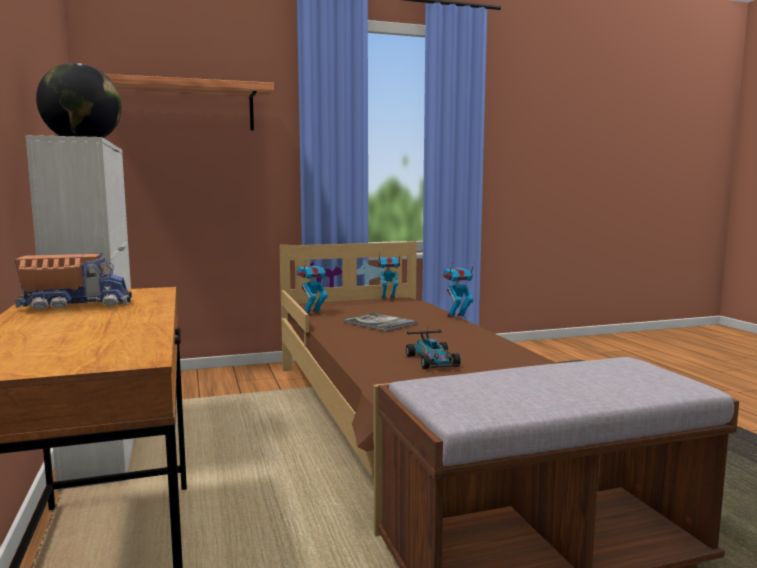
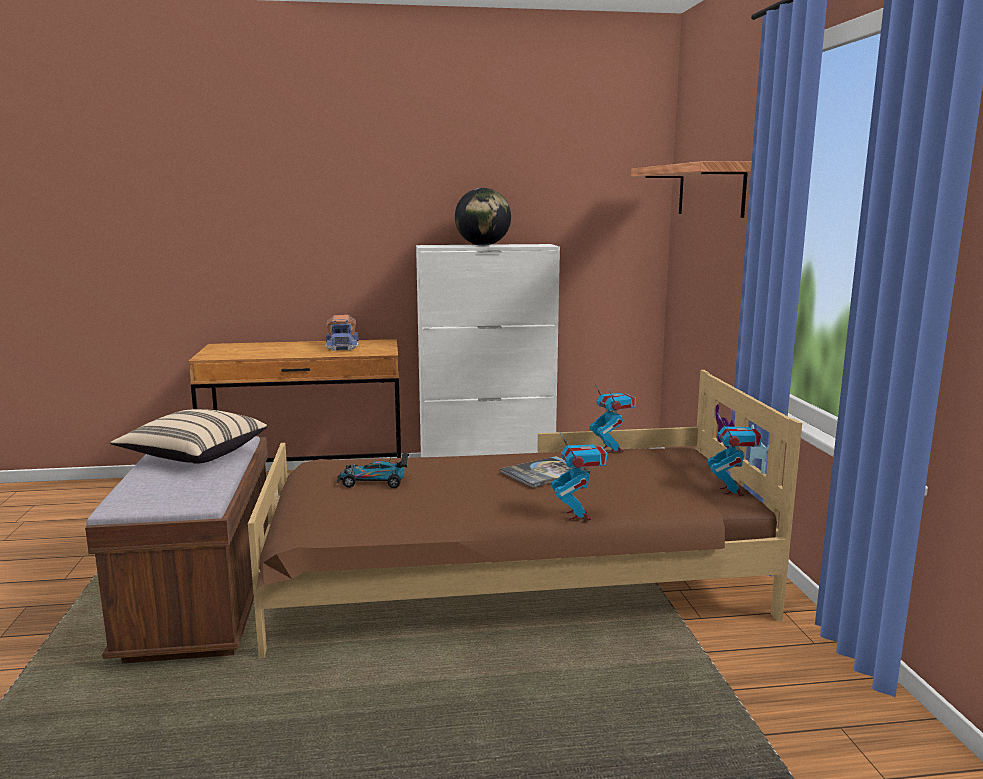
camera: 100 degrees right, 5 degrees up
(514, 386) = (194, 455): none -> beige pillow

